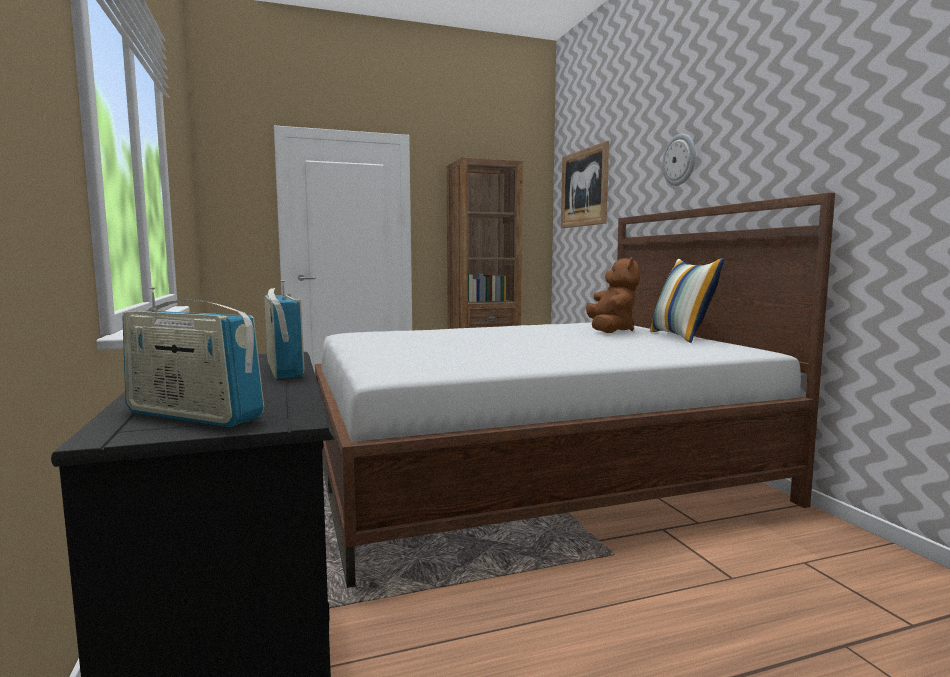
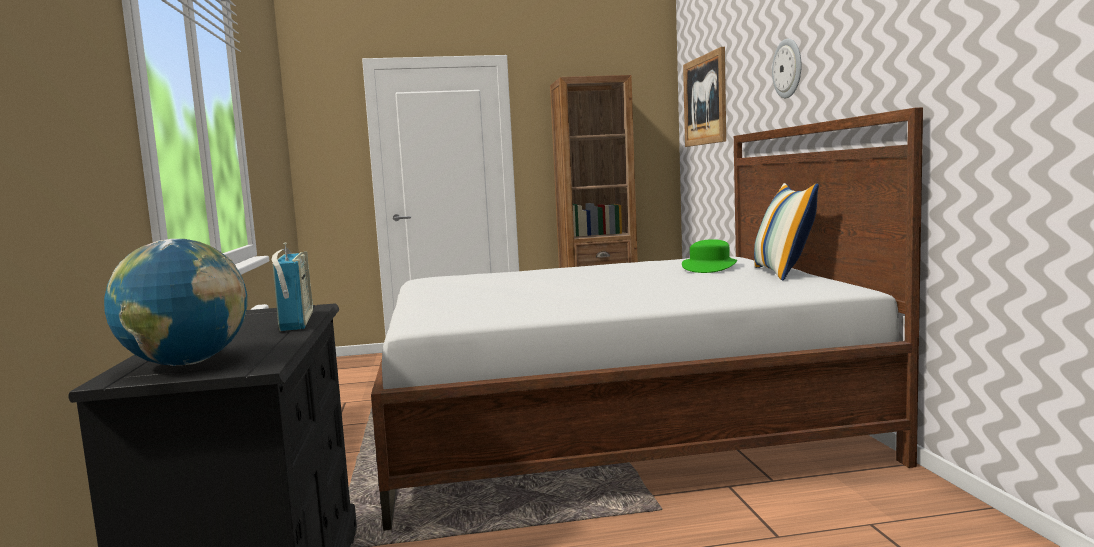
camera: 10 degrees right, 0 degrees up
(193, 415) = (186, 364): radio -> globe
(610, 330) = (709, 267): brown plush toy -> green hat

